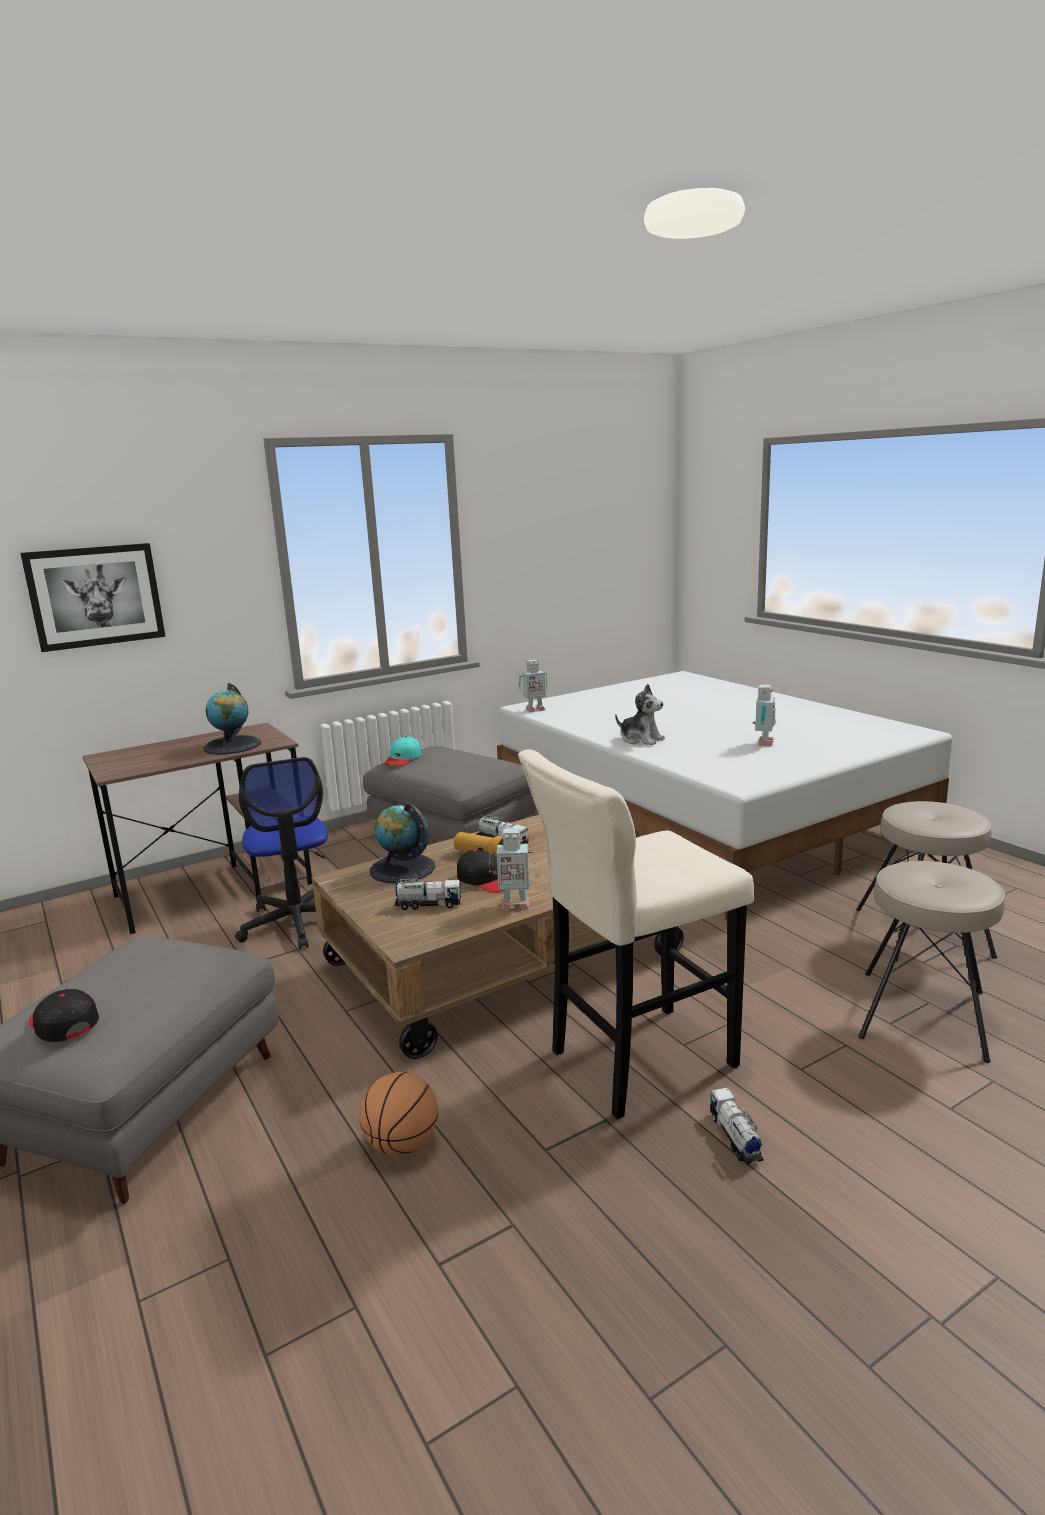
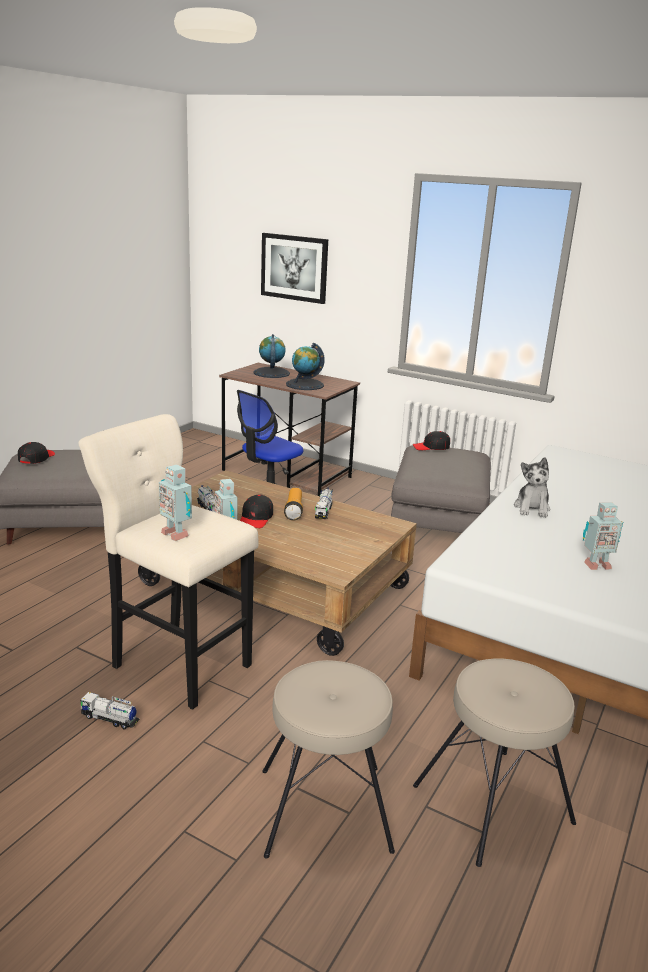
camera: 60 degrees right, 5 degrees up
(402, 869) = (254, 490): globe -> globe (271, 373)
(402, 1145) = (66, 600): basketball -> none
(403, 759) = (431, 447): turquoise cap -> black cap
(534, 710) = (557, 456): toy robot -> toy robot (176, 534)
(735, 1137) = (110, 719): toy truck -> toy truck turned 120 degrees counterclockwise

